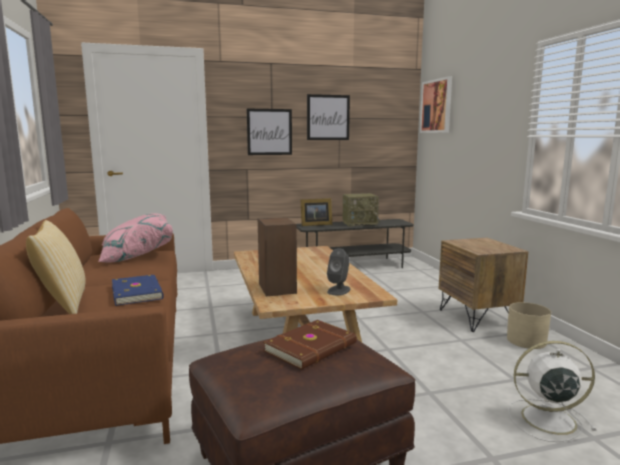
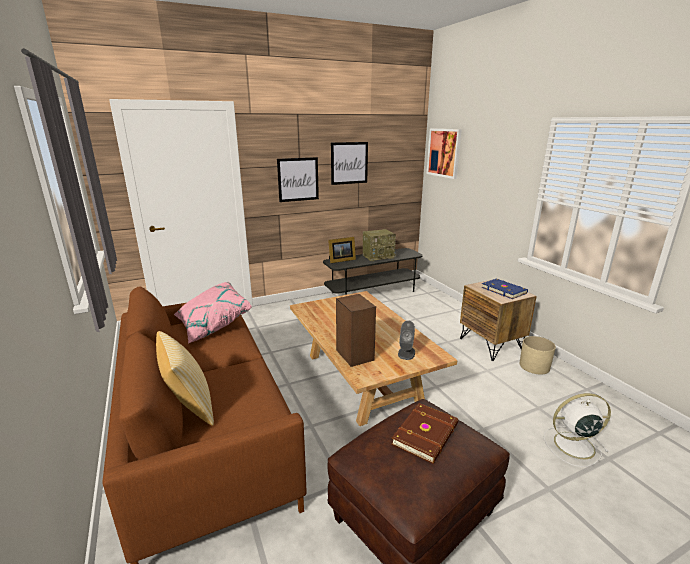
camera: 10 degrees left, 10 degrees up
(138, 292) = (248, 382): blue book -> blue book (504, 290)

